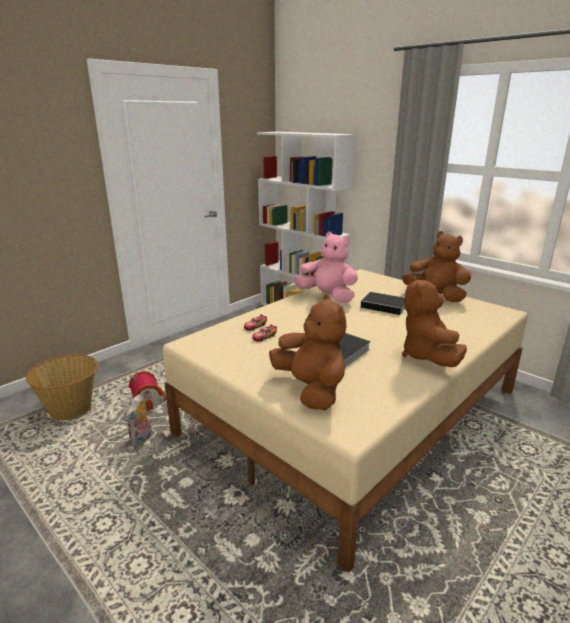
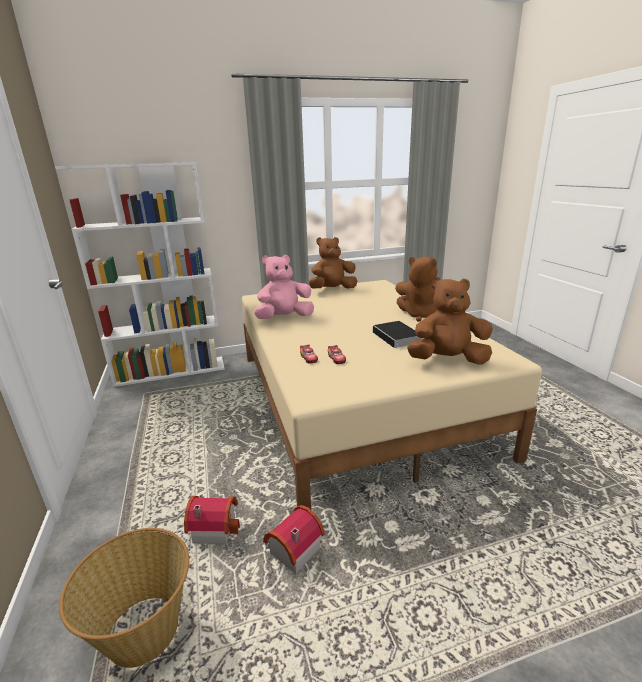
camera: 60 degrees left, 0 degrees up
(142, 439) = (292, 550): plush toy -> toy house
(385, 306) = (331, 306): book -> none

